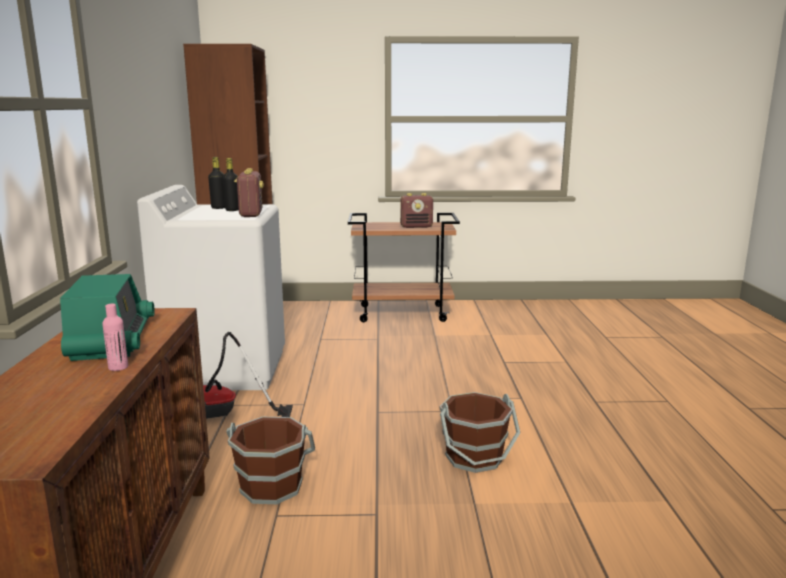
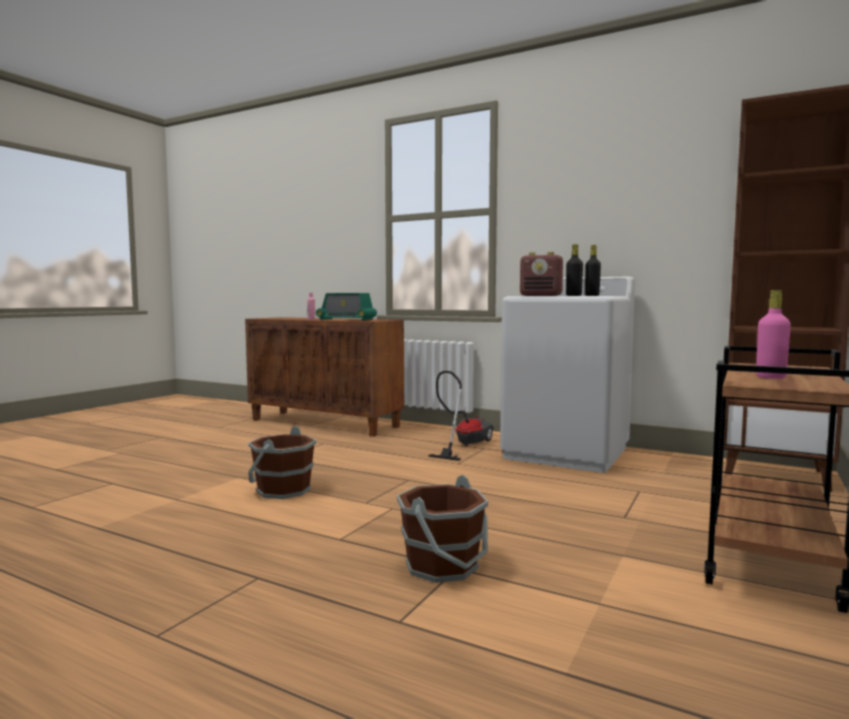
camera: 120 degrees right, 10 degrees down
(271, 486) = (353, 445): brown bucket -> brown bucket (443, 565)
(416, 226) = (770, 377): radio -> pink bottle

